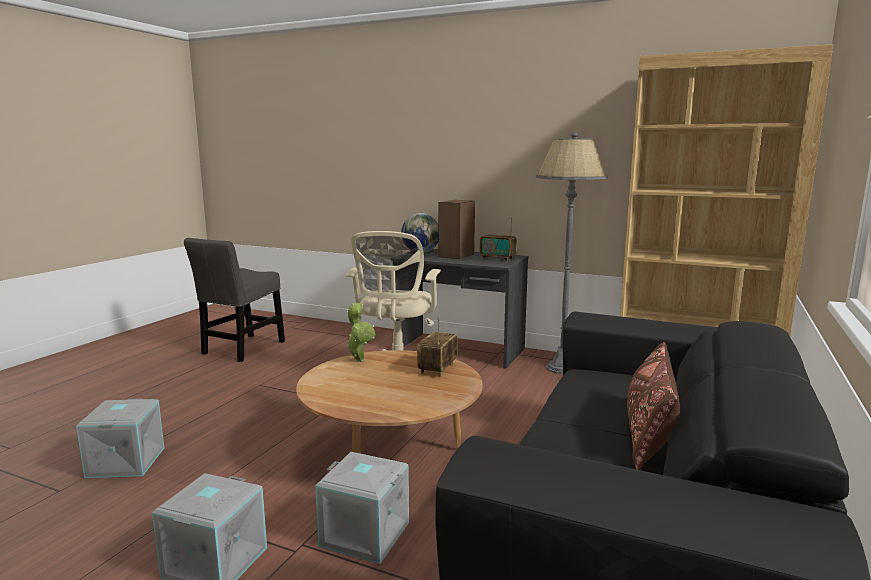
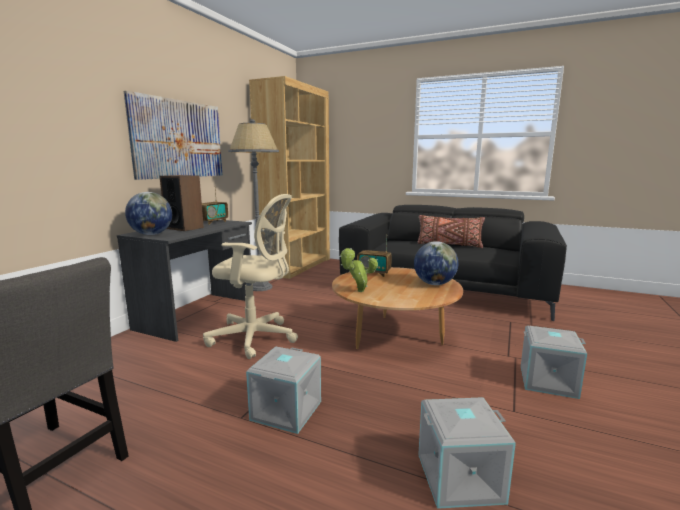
camera: 90 degrees left, 0 degrees up
(363, 535) = (486, 340): grey storage box -> grey storage box (287, 411)
(381, 401) = (434, 284): none -> globe
(503, 161) = (178, 139): none -> picture

